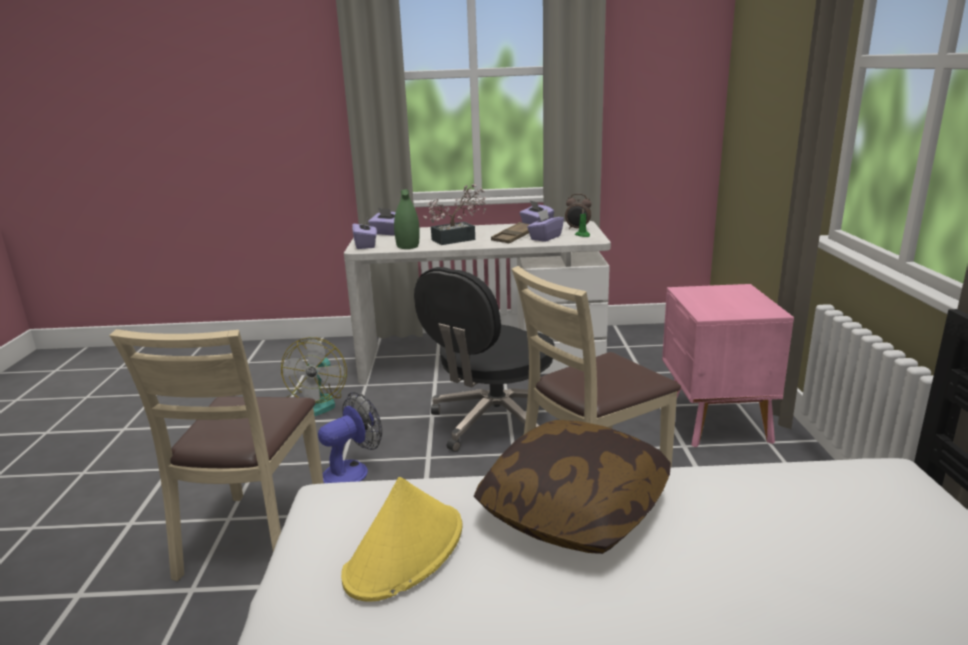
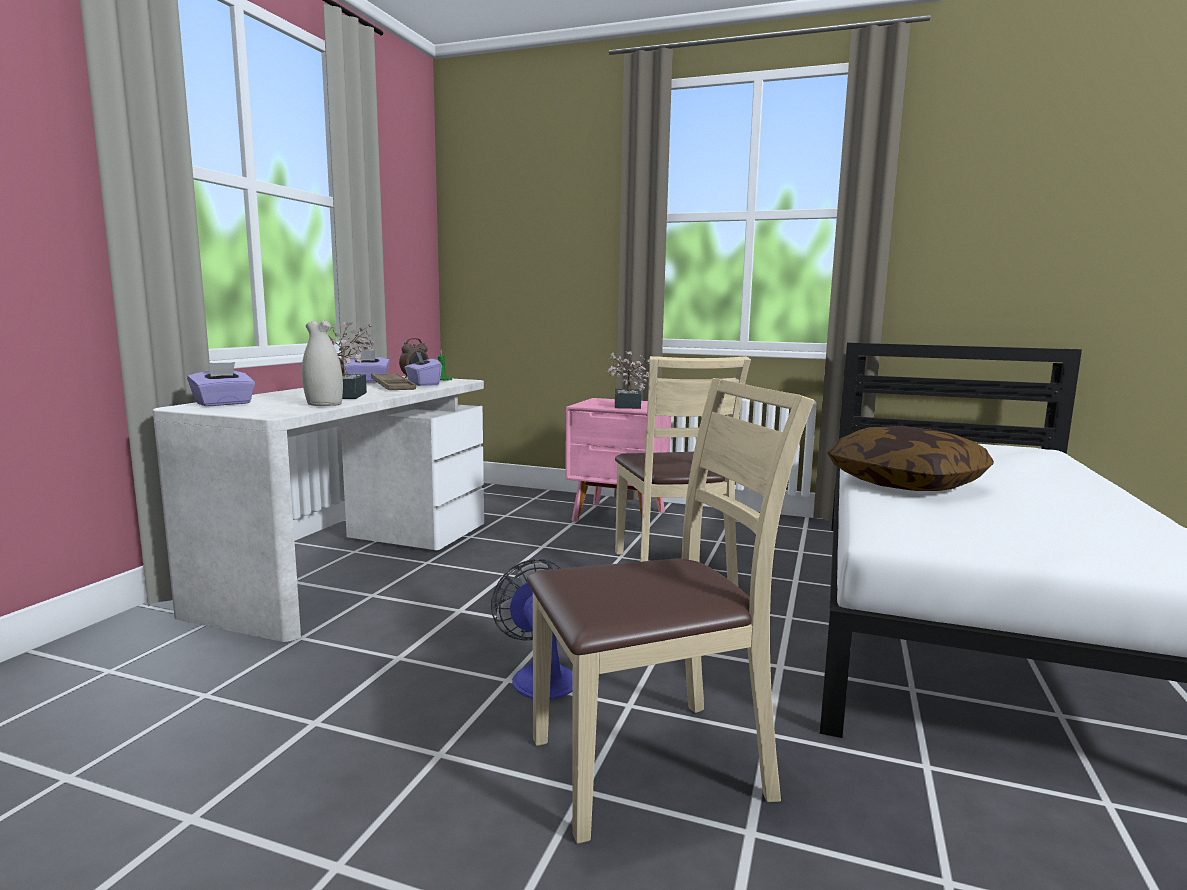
camera: 70 degrees left, 10 degrees down
(255, 538) = (652, 766): beige chair -> beige chair turned 45 degrees counterclockwise
(317, 403) = (301, 681): fan -> none
(366, 245) = (262, 411): purple tissue box -> none
(405, 551) = (973, 521): yellow hat -> none
(408, 246) = (324, 404): green vase -> white vase
(493, 422) = (519, 584): black office chair -> none
(713, 305) = (626, 406): none -> potted plant

